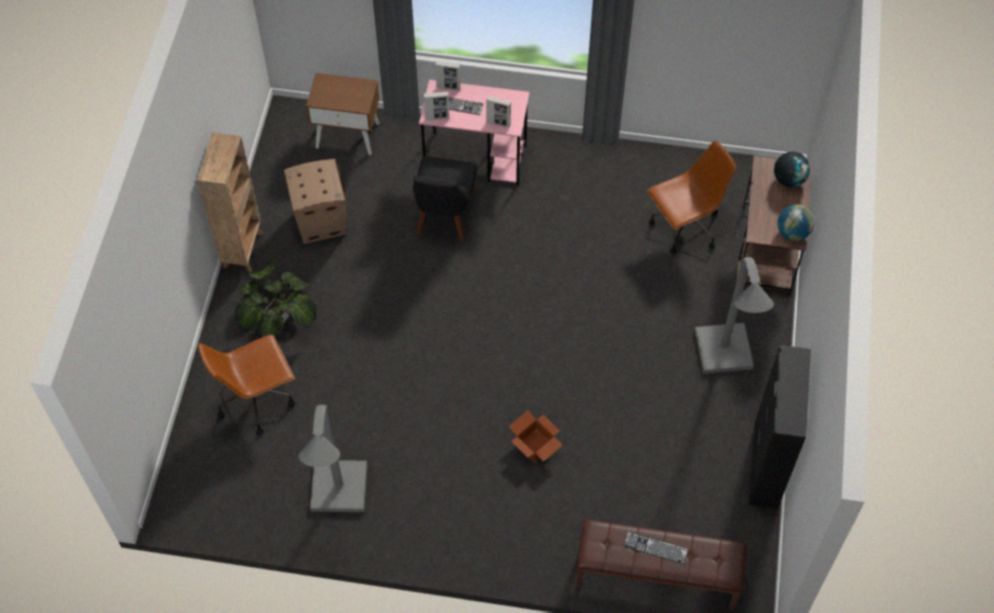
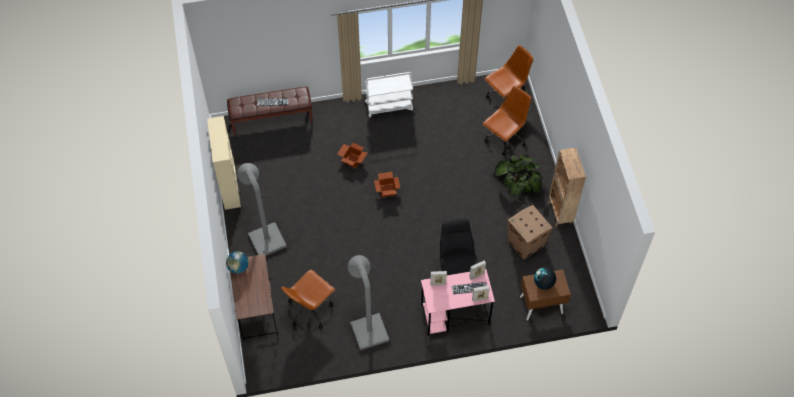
camera: 160 degrees right, 0 degrees up
(208, 478) = (506, 97): none -> brown office chair
(338, 497) = (439, 107): grey floor lamp -> grey floor lamp (367, 326)
(428, 530) = (389, 106): none -> white cart
(496, 373) = (387, 189): none -> cardboard box
(765, 465) = (230, 187): black cabinet -> beige cabinet
(789, 179) = (248, 302): globe -> globe (543, 283)

